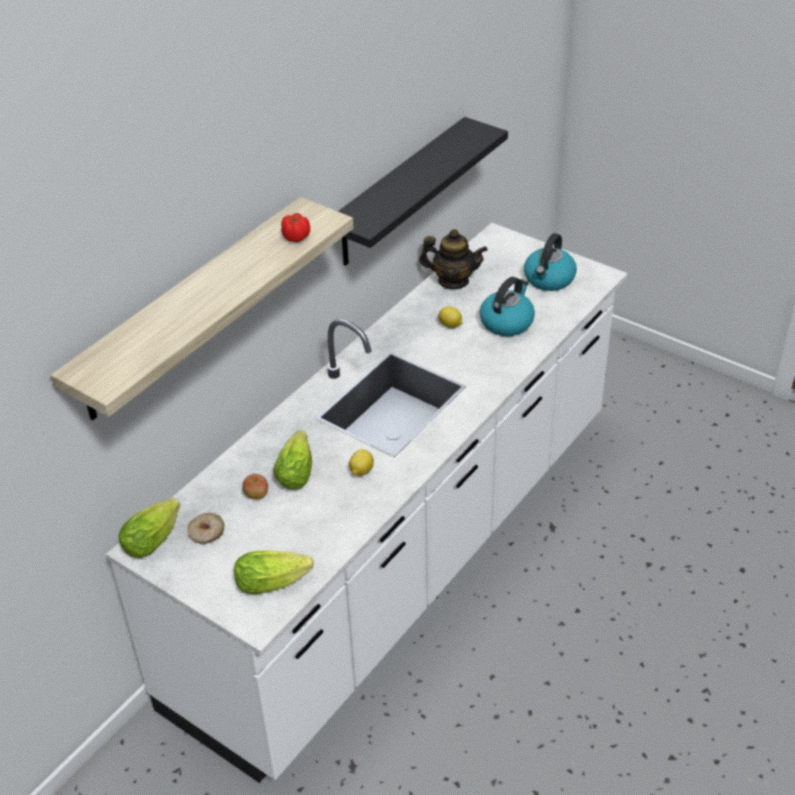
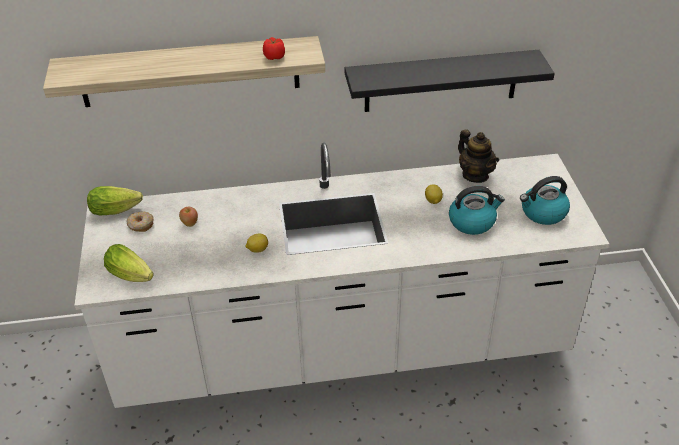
camera: 45 degrees right, 0 degrees up
(297, 470) = (228, 224): lettuce -> none

